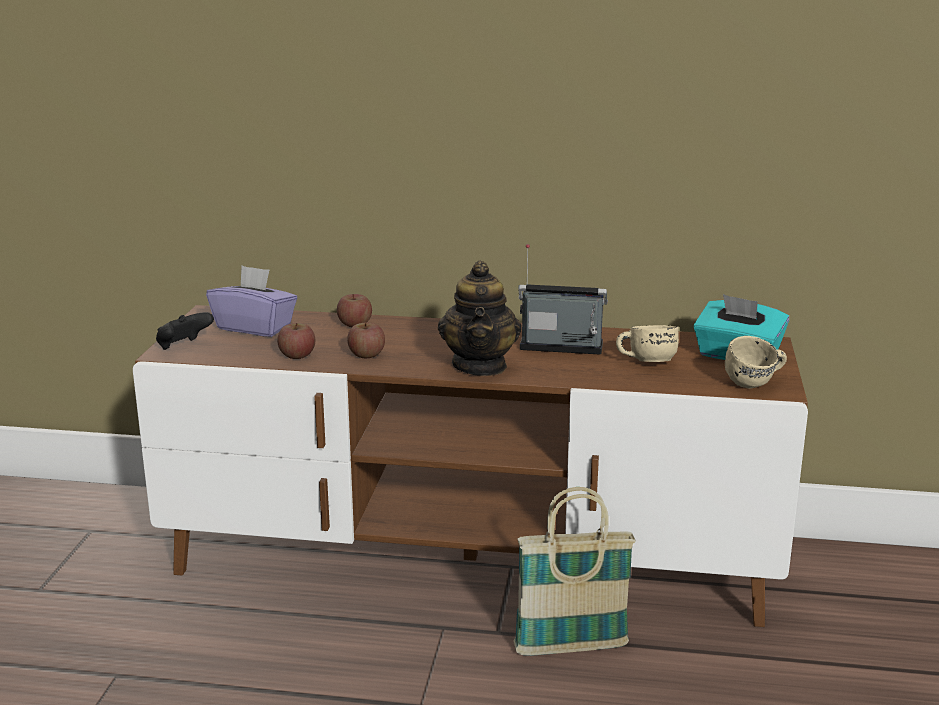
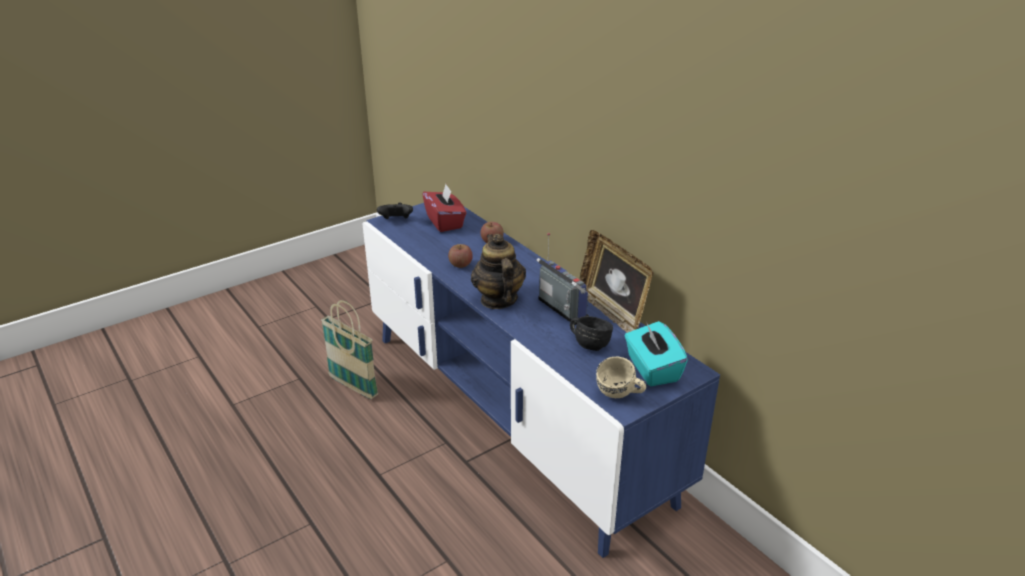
camera: 45 degrees right, 10 degrees up
(255, 327) = (445, 222): purple tissue box -> red tissue box
(297, 355) = (431, 249): apple -> none
(469, 560) = (513, 413): brown tv stand -> blue tv stand
(480, 366) = (498, 300): teapot -> teapot turned 120 degrees clockwise
(571, 648) = (485, 495): basket -> basket (353, 386)
(610, 332) = (612, 312): none -> picture frame
(645, 361) = (589, 343): beige mug -> black mug

